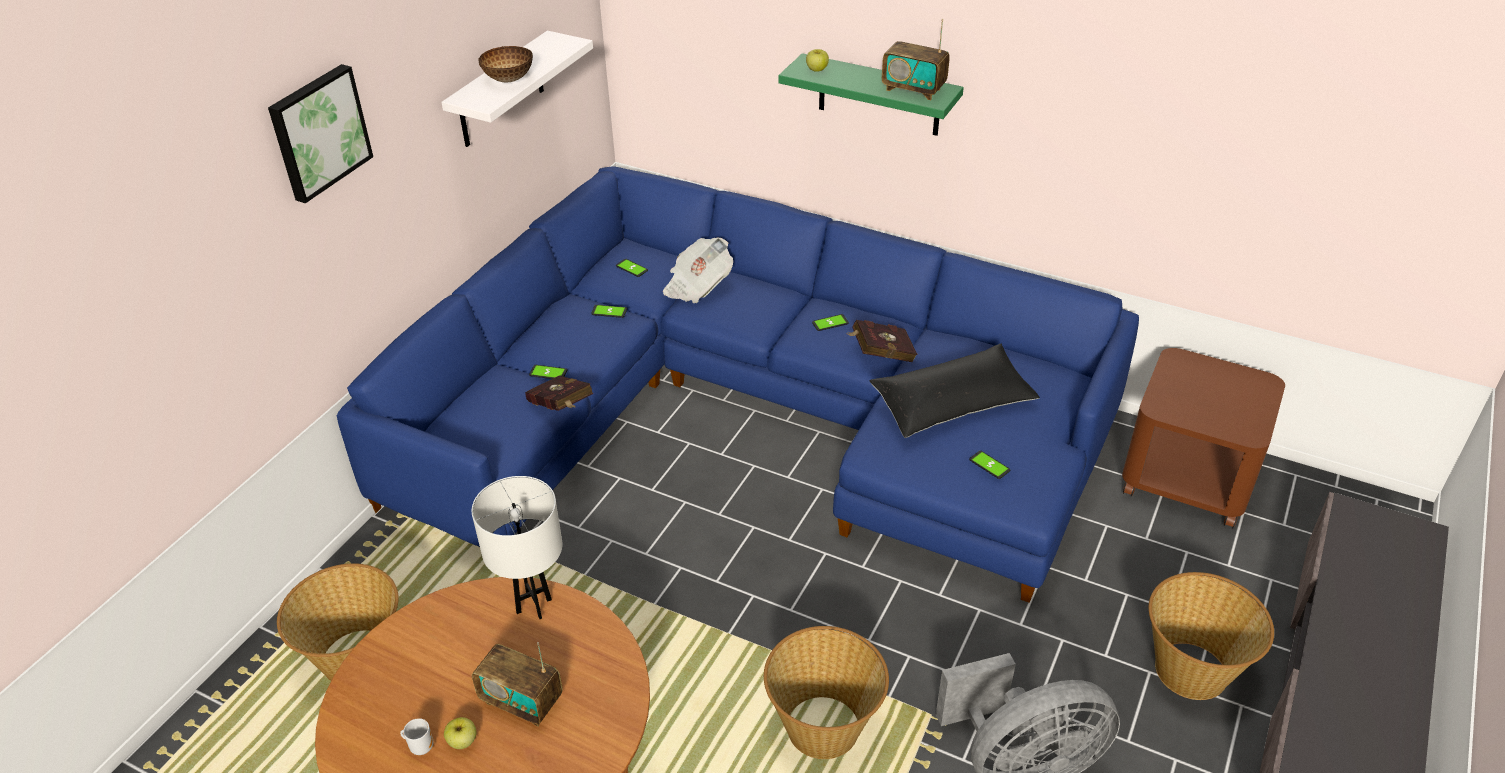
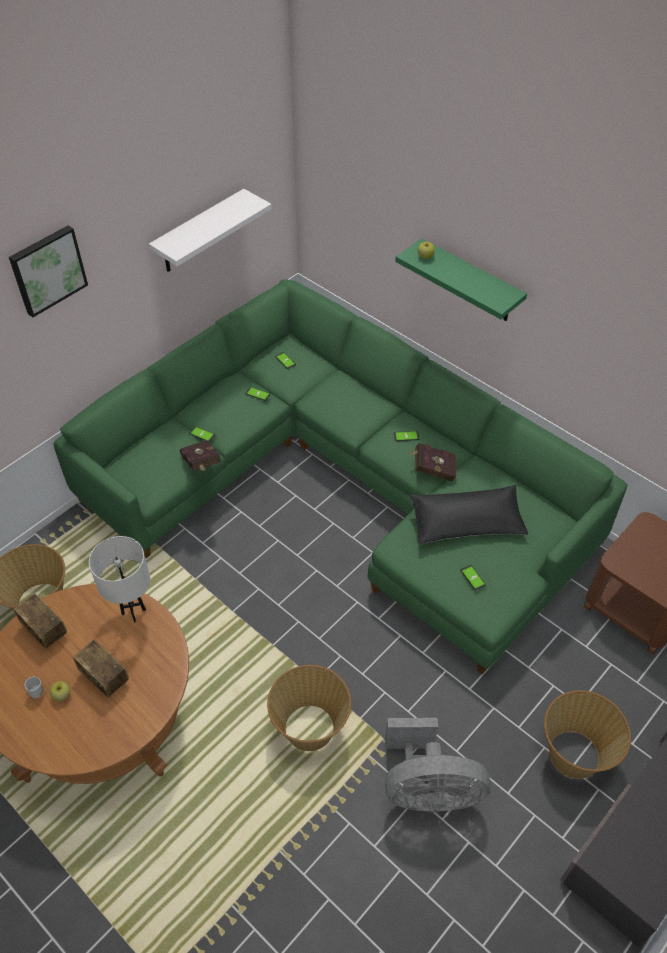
camera: 15 degrees right, 10 degrees up
(509, 79) = (200, 231): bowl -> none
(697, 286) = (325, 385): newspaper -> none
(750, 416) = (344, 484): blue sofa -> green sofa
(913, 89) = (488, 289): radio -> radio (45, 630)

